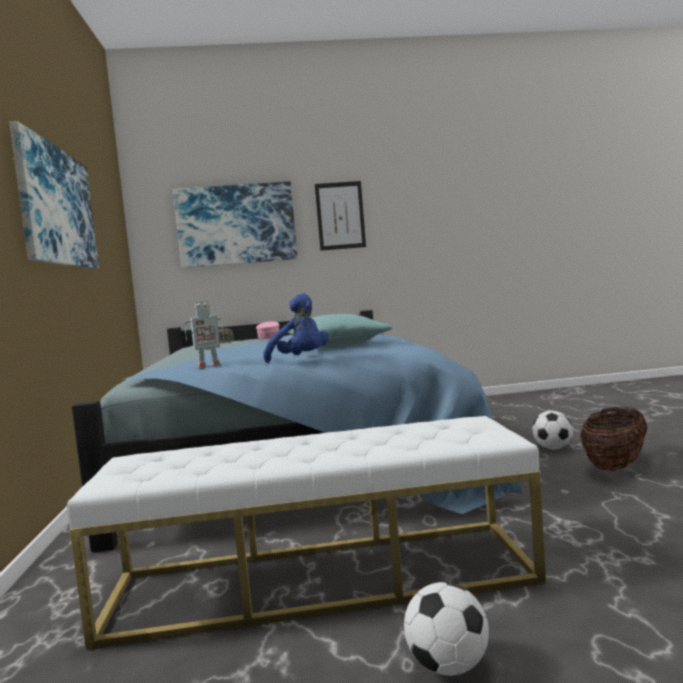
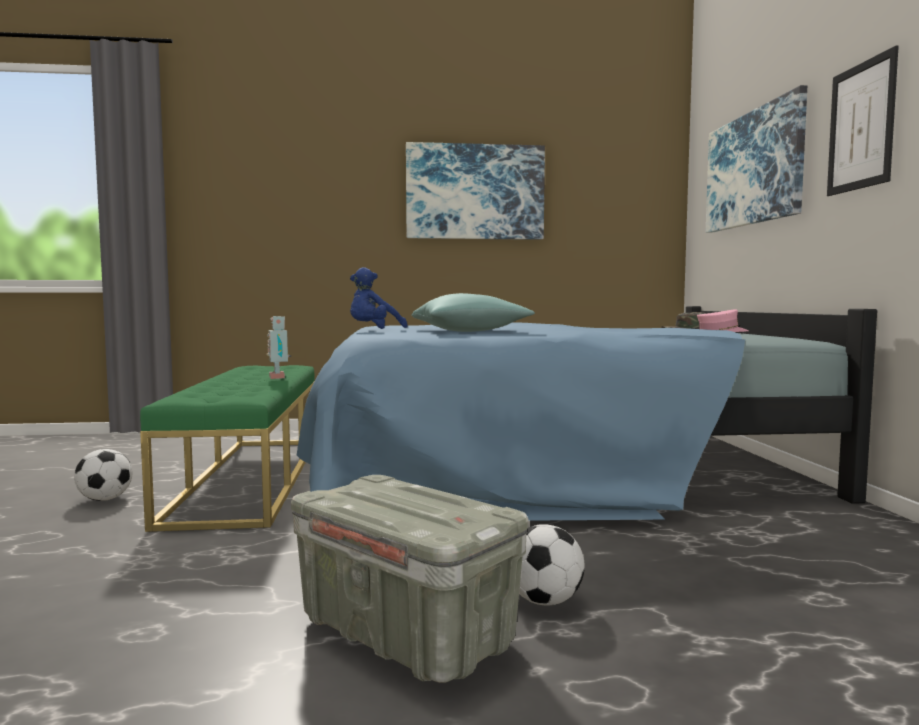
camera: 90 degrees right, 0 degrees up
(208, 366) = (399, 326): toy robot -> toy robot (279, 378)
(321, 579) = (251, 477): white bench -> green bench
(615, 466) = (407, 632): basket -> grey storage box

